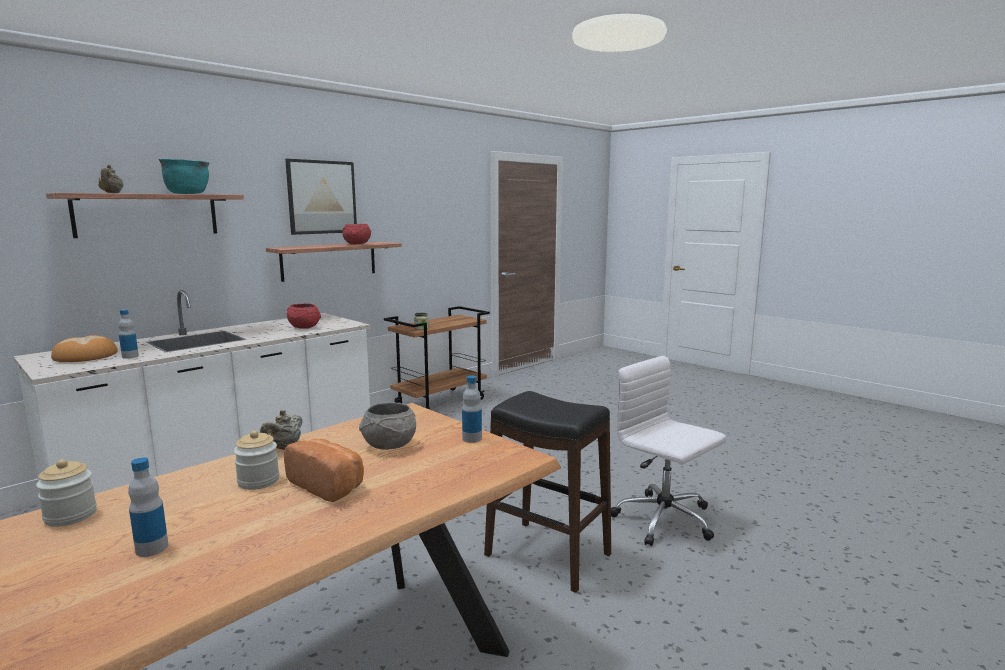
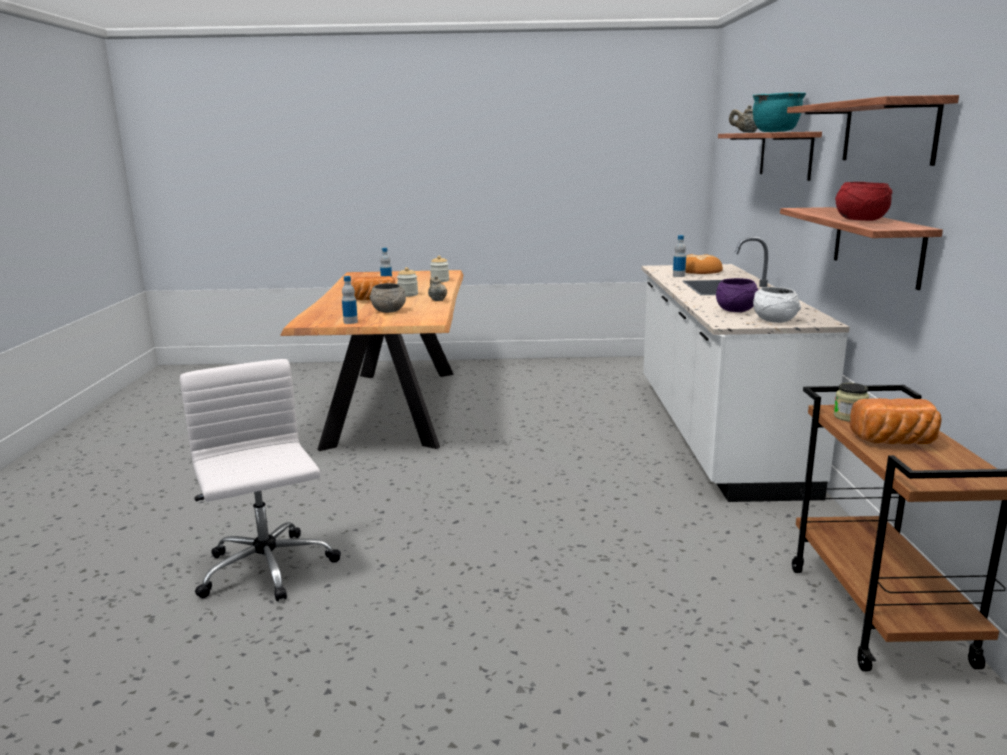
camera: 135 degrees right, 5 degrees up
(304, 327) = (736, 310): red bowl -> purple bowl
(322, 197) = (888, 132): picture -> shelf
(327, 320) = (774, 320): none -> white bowl
(442, 323) = (895, 442): none -> bread
(548, 555) = (354, 495): black stool -> none
(665, 520) = (267, 570): white office chair -> white office chair turned 120 degrees counterclockwise

